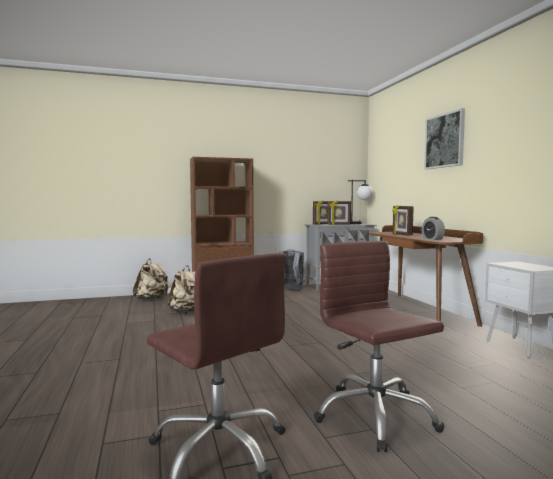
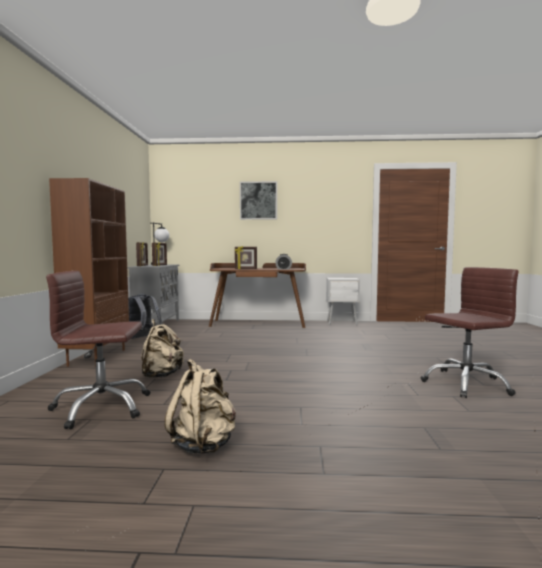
camera: 70 degrees left, 0 degrees up
(152, 299) = (56, 389): beige backpack -> beige backpack (204, 444)
(374, 416) = (422, 355): brown office chair -> brown office chair (101, 407)

